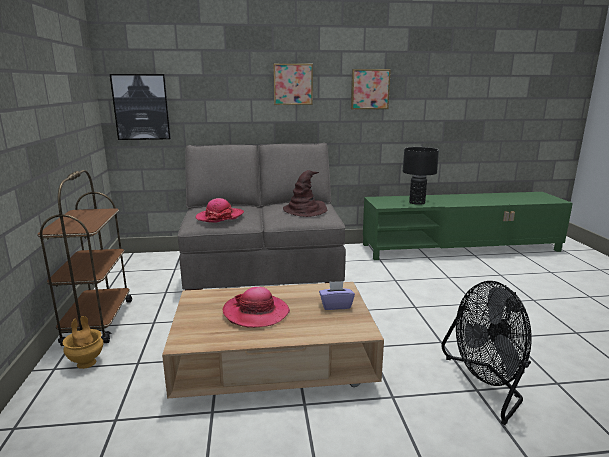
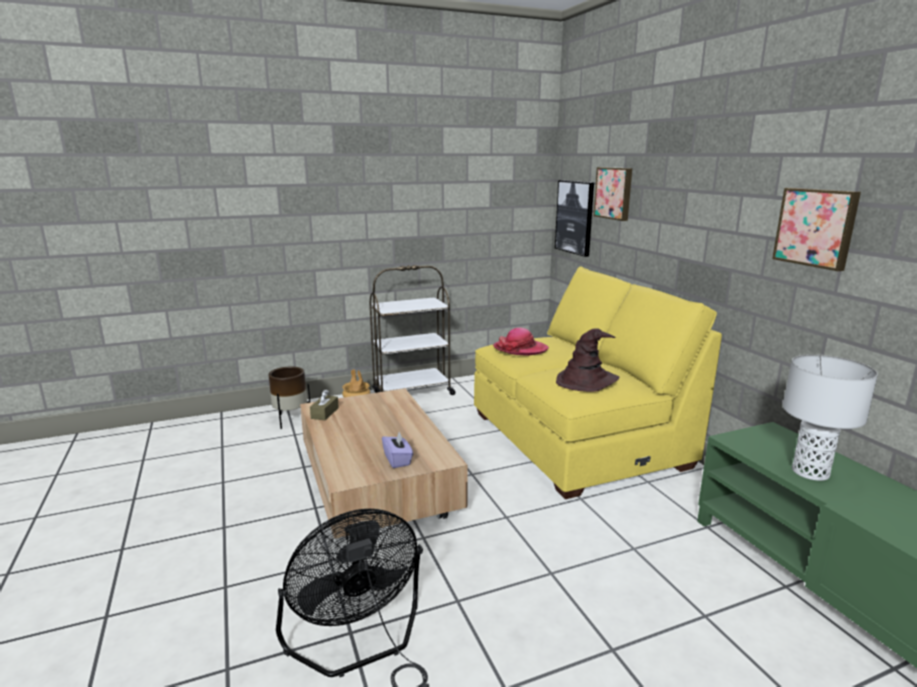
camera: 75 degrees right, 0 degrees up
(63, 423) = (291, 420): none -> brown planter
(98, 323) = (412, 393): brown cart -> white cart
(207, 337) = (325, 413): none -> brown tissue box
(256, 313) = (371, 424): hat -> none
(263, 269) = (575, 439): grey sofa -> yellow sofa
(292, 84) = (704, 206): picture -> picture (614, 193)
(416, 202) = (810, 471): black table lamp -> white table lamp

